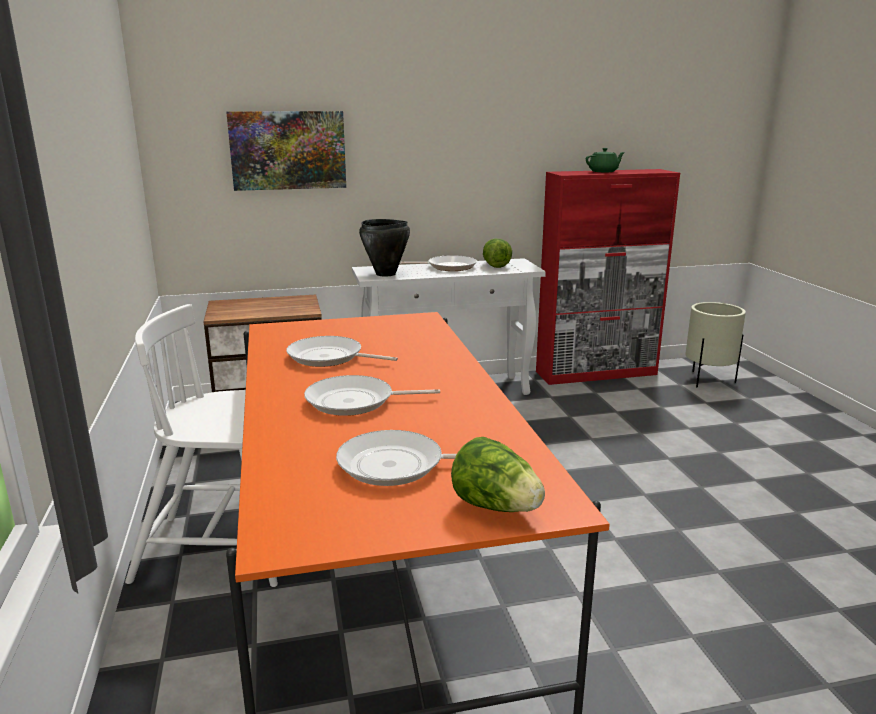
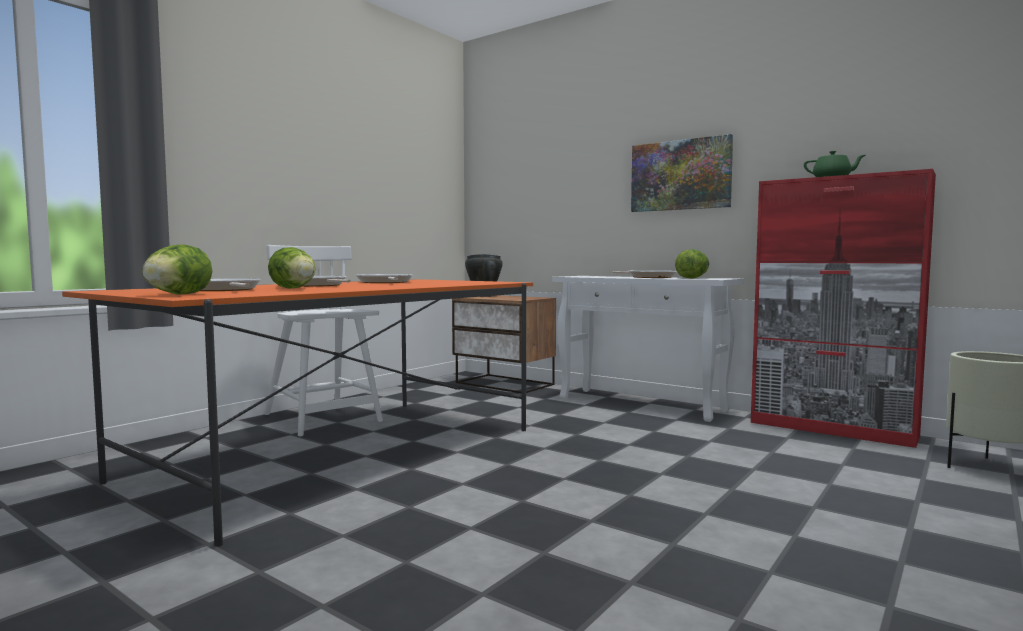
camera: 50 degrees right, 15 degrees down
(288, 150) = (546, 180): picture -> picture (680, 175)
(385, 274) = (584, 276): black cooking pot -> black cooking pot (483, 296)
(421, 425) = (295, 288): none -> lettuce

